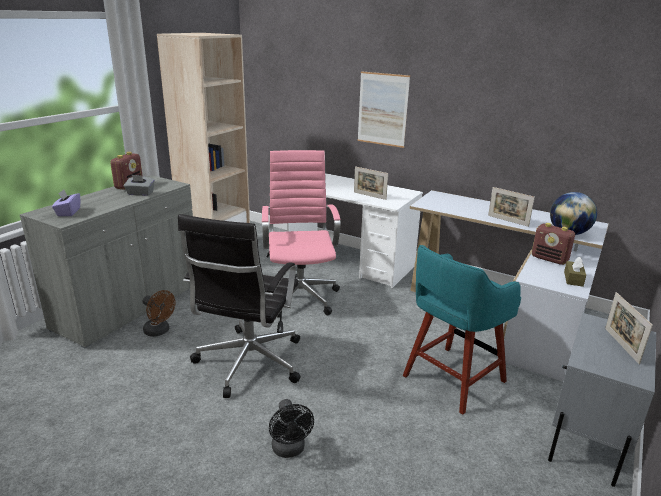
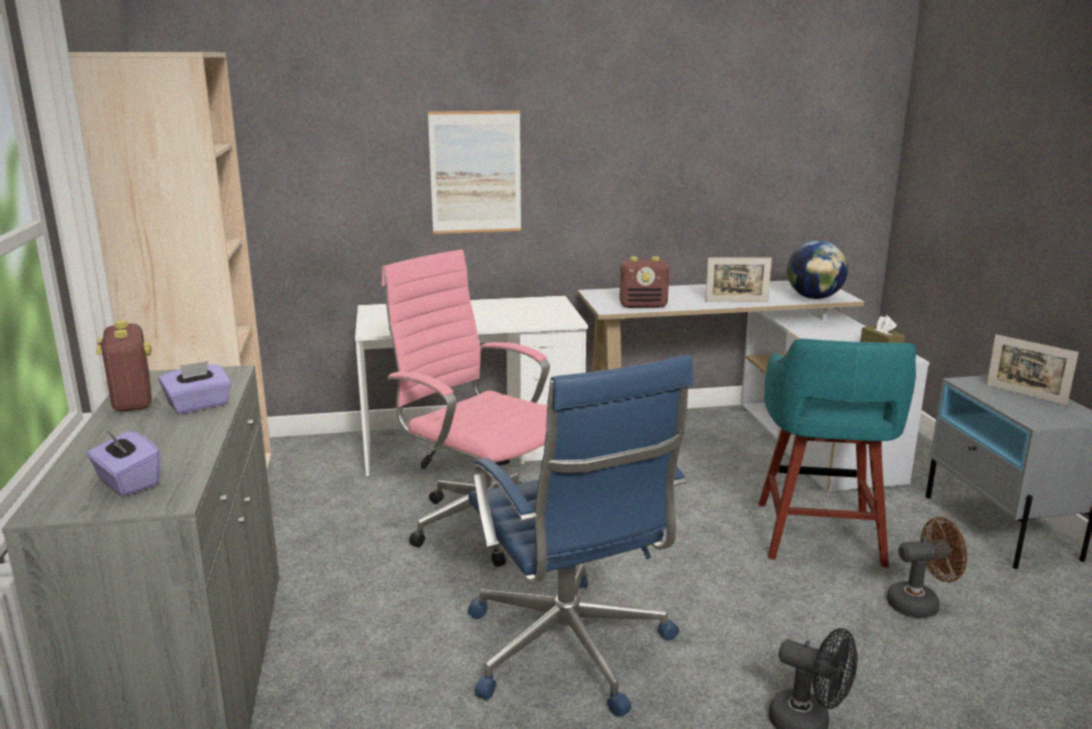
camera: 40 degrees left, 5 degrees down
(140, 193) = (199, 405): grey tissue box -> purple tissue box
(159, 331) = (337, 687): brown fan -> brown fan (920, 603)
(248, 364) = (569, 651): black office chair -> blue office chair
(369, 196) = (513, 317): picture frame -> none
(550, 259) = (823, 335): radio -> radio (643, 306)

